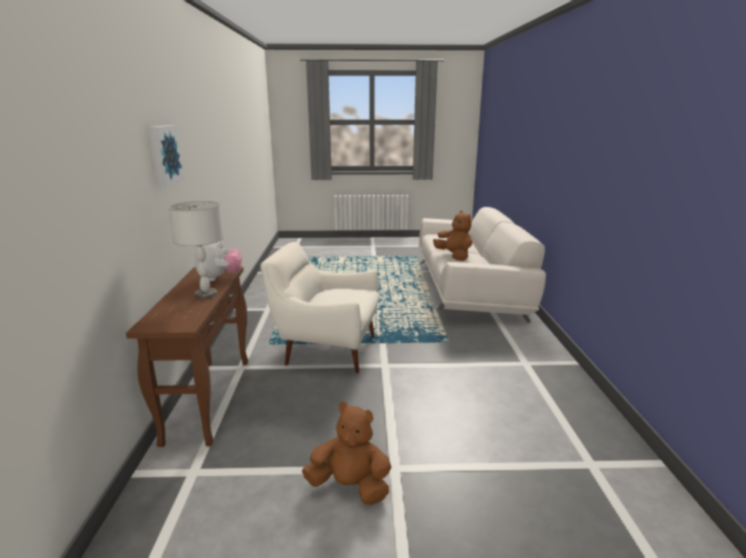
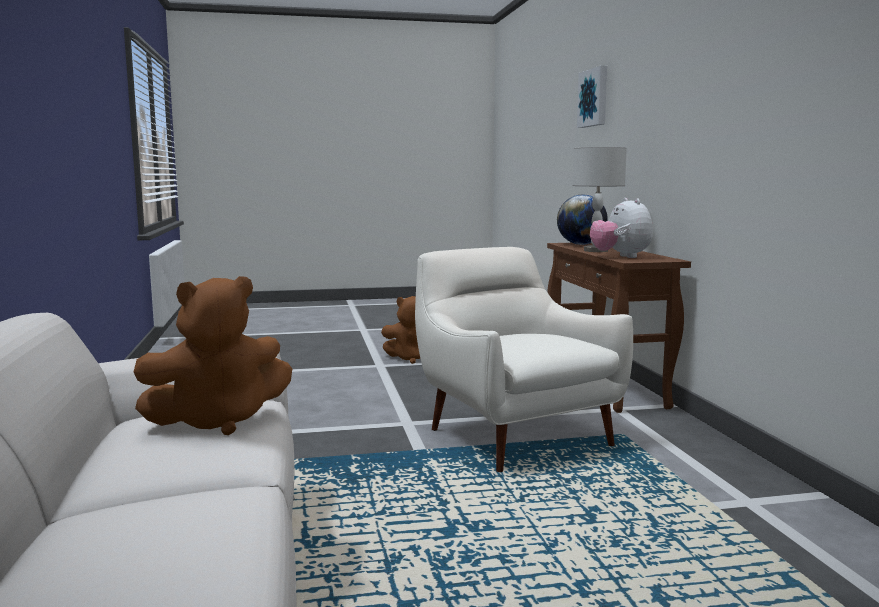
camera: 170 degrees right, 10 degrees down
(164, 155) = (686, 93): picture -> picture (594, 98)
(176, 318) = (581, 244): none -> globe
(326, 349) = (514, 435): white armchair -> white armchair turned 120 degrees counterclockwise
(454, 256) = (218, 421): brown plush toy -> brown plush toy turned 75 degrees counterclockwise

